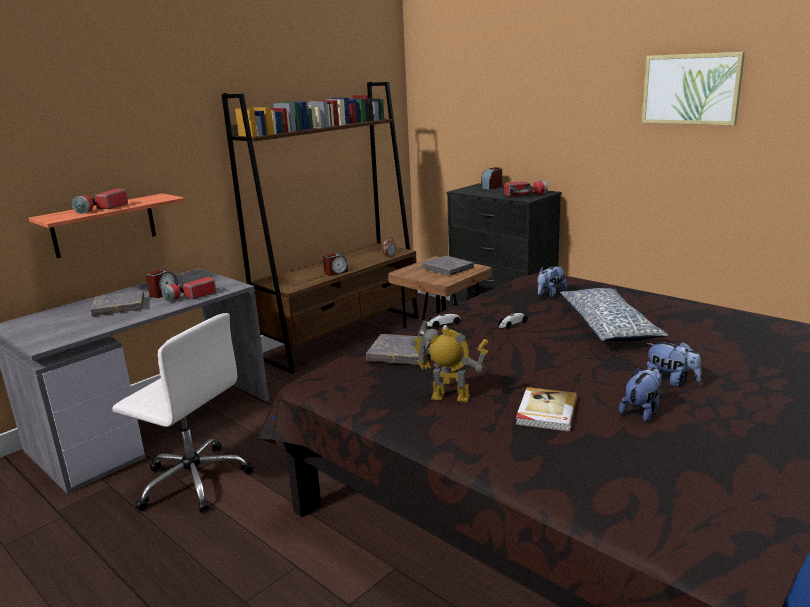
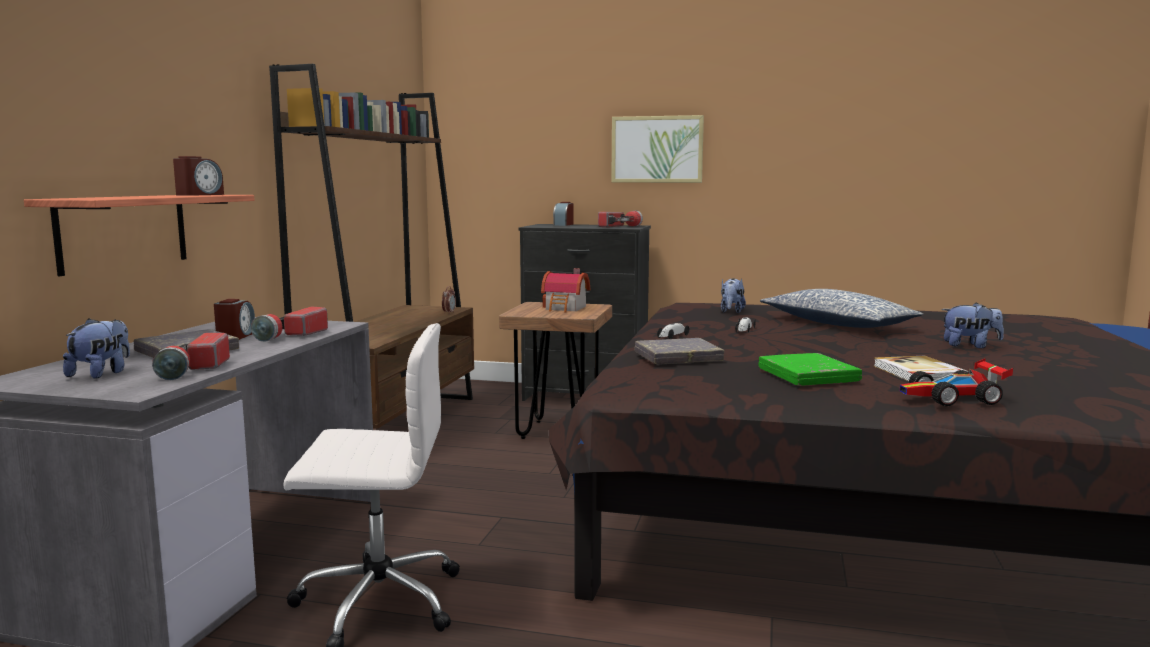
camera: 30 degrees left, 10 degrees down
(102, 209) = (147, 196): flashlight -> flashlight (193, 370)
(335, 272) = (404, 328): alarm clock -> alarm clock (199, 195)
(448, 269) = (566, 308): grey book -> toy house
(450, 397) = (807, 376): toy robot -> green book
(509, 451) = (953, 398): none -> toy car
(642, 411) = (993, 363): plush toy -> plush toy (101, 374)
(691, 89) = (793, 109): picture -> picture (657, 149)

